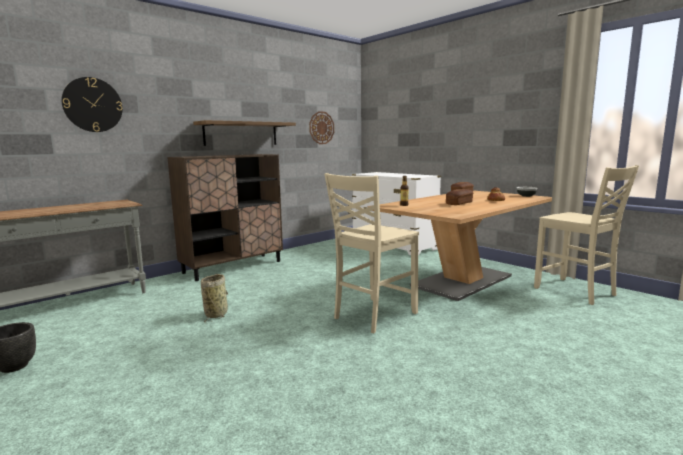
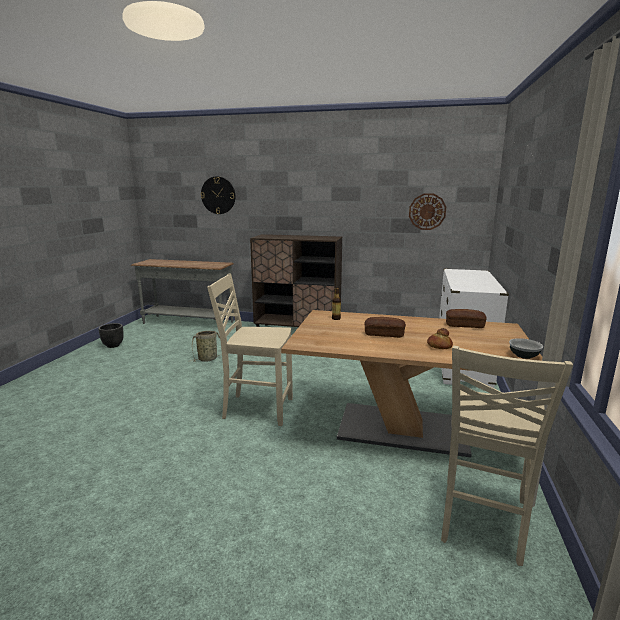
camera: 55 degrees right, 5 degrees up
(241, 133) = (328, 217): shelf -> none

